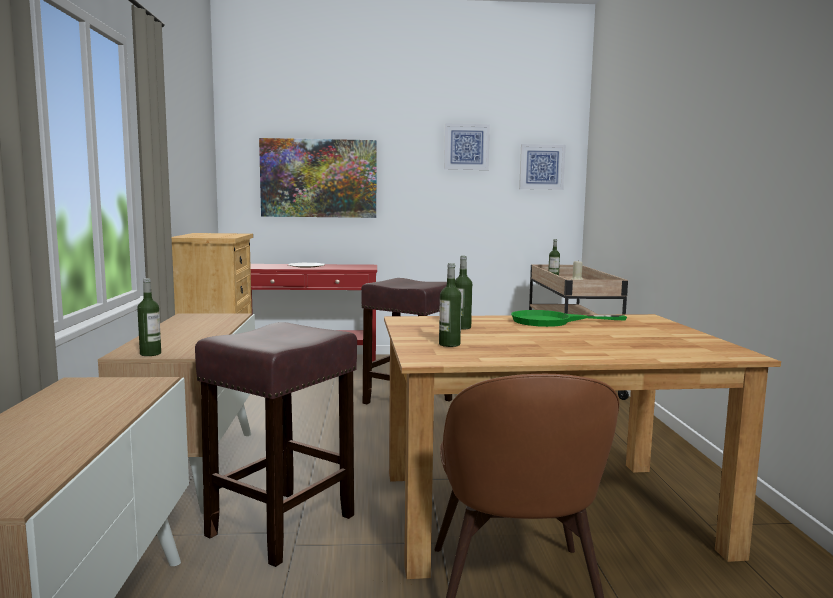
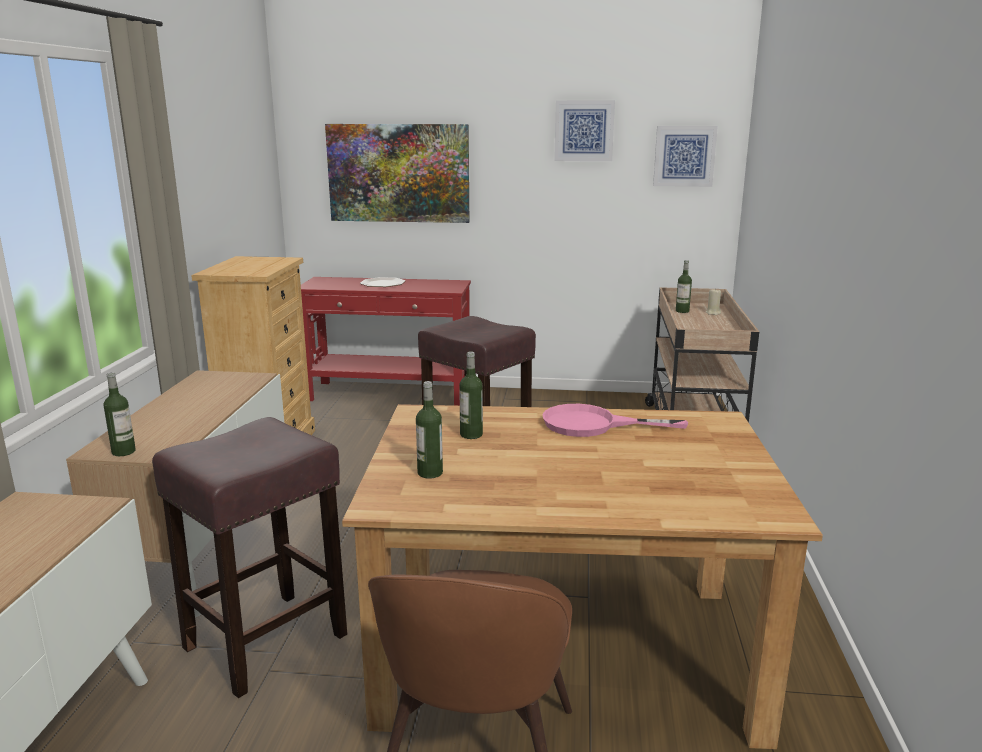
camera: 10 degrees right, 10 degrees up
(552, 321) = (593, 424): green frying pan -> pink frying pan

